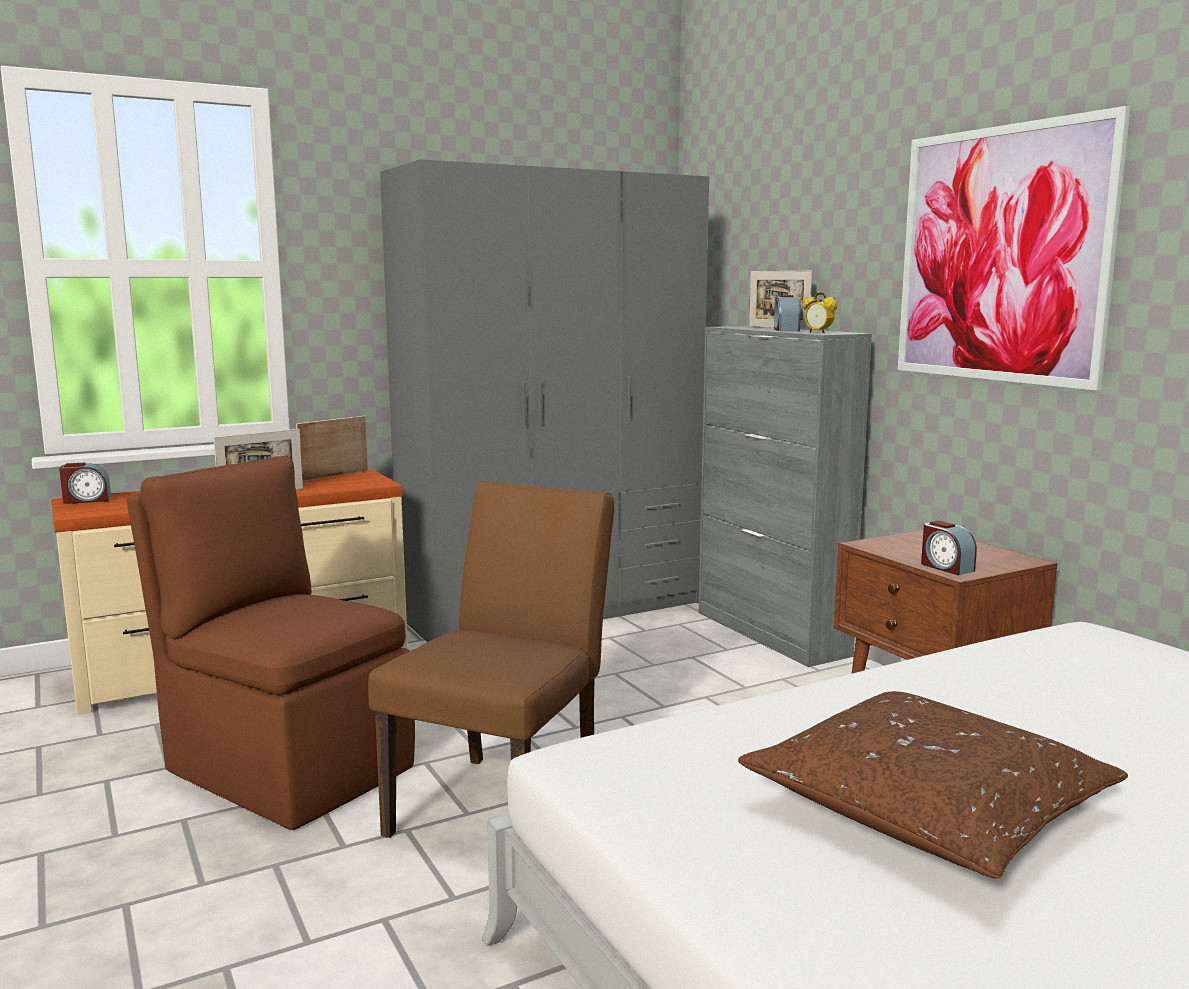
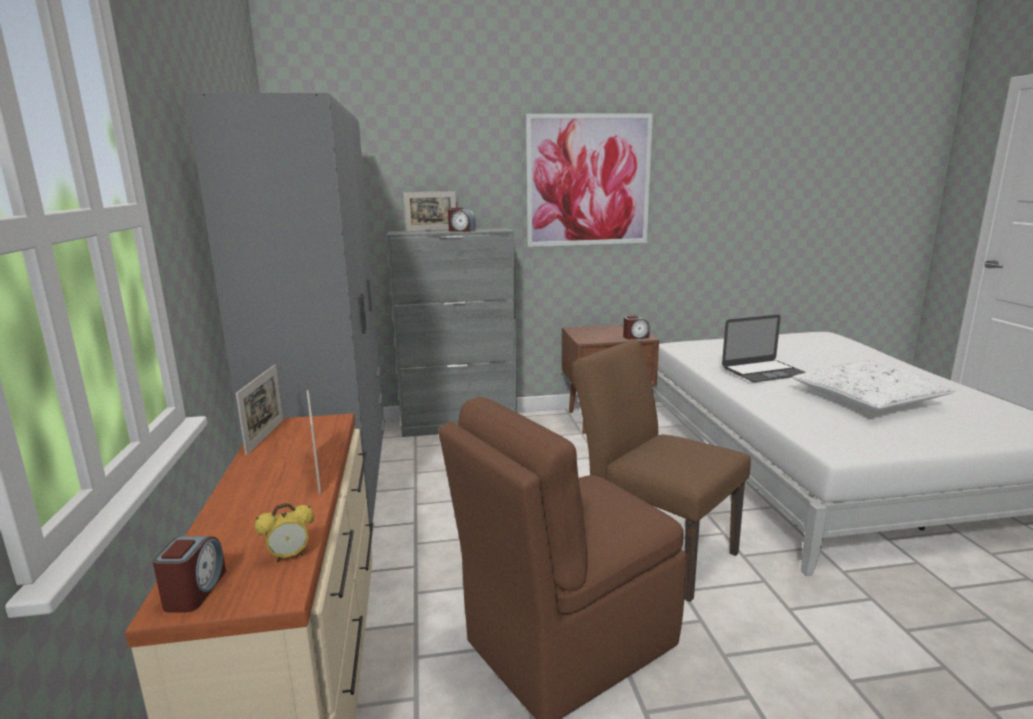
camera: 70 degrees left, 5 degrees up
(334, 476) = (265, 436): picture frame -> picture frame turned 150 degrees counterclockwise
(818, 332) = (496, 230): alarm clock -> alarm clock (289, 556)
(927, 808) = (867, 399): brown pillow -> white pillow
(989, 701) = (764, 371): none -> laptop

